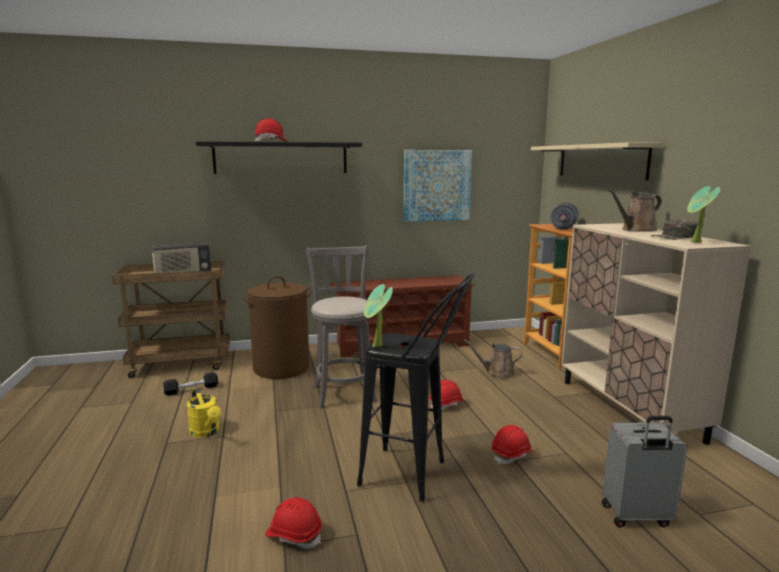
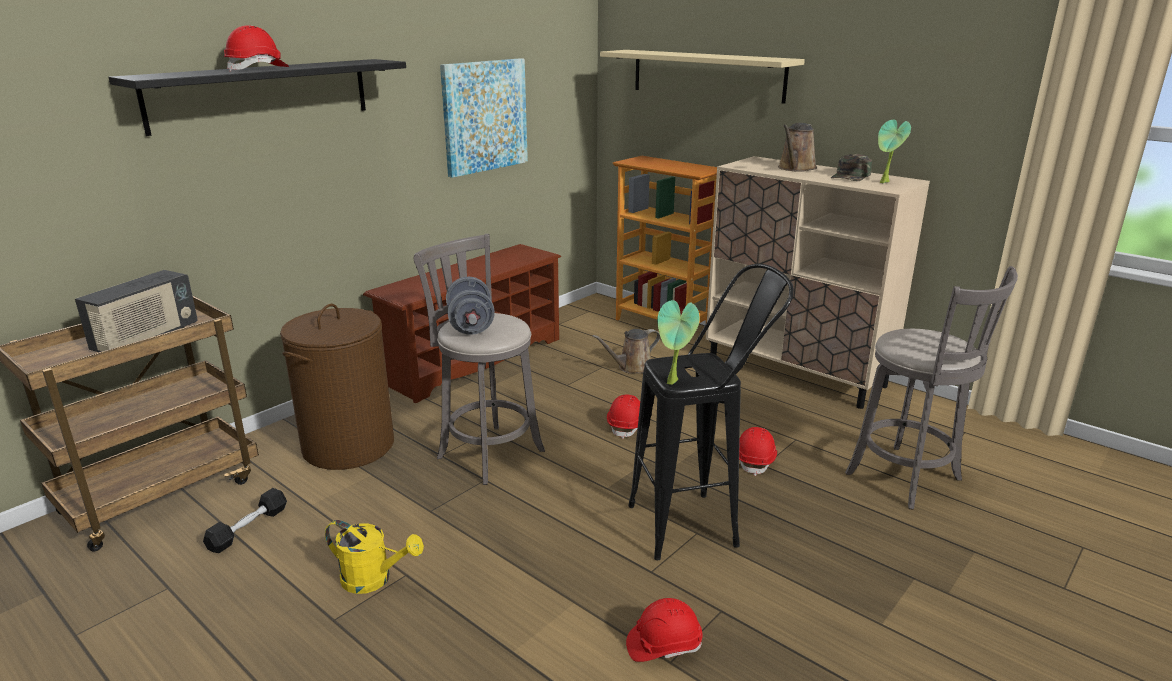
camera: 35 degrees left, 10 degrees up
(563, 228) = (665, 164): grey dumbbell -> grey dumbbell (471, 326)
(636, 516) = (908, 479): grey suitcase -> grey stool

